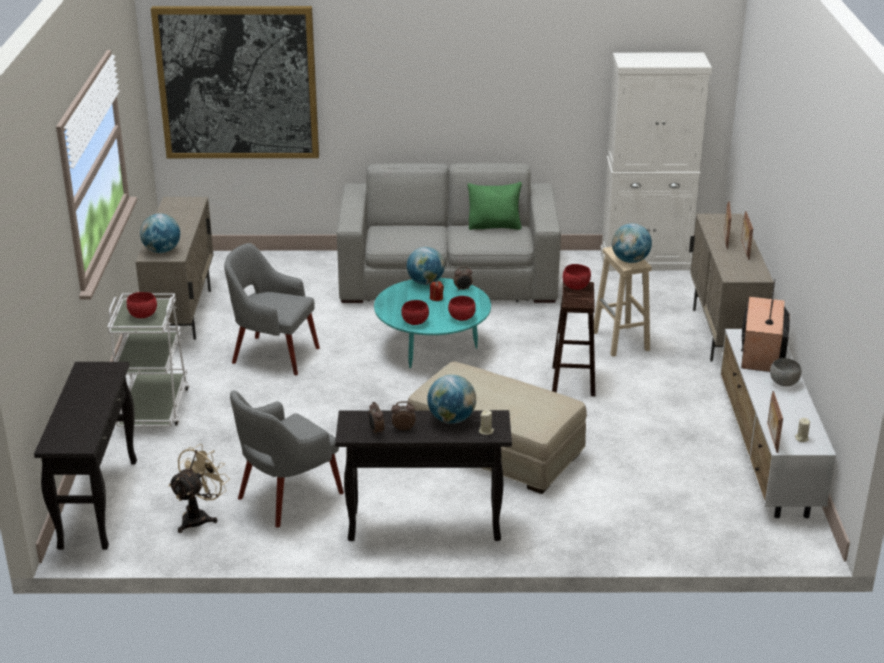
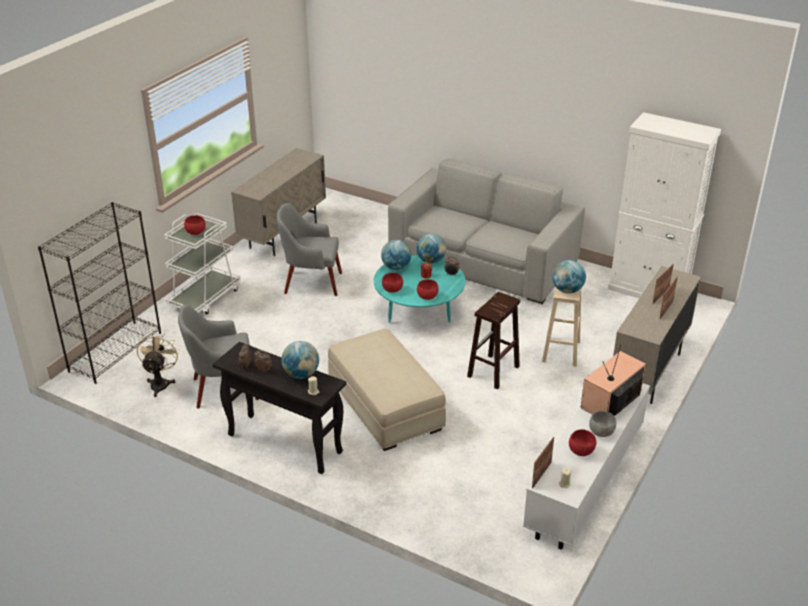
camera: 30 degrees right, 5 degrees up
(98, 503) = (116, 351): black console table -> black bookcase
(162, 251) = (254, 188): globe -> globe (396, 267)
(200, 517) = (160, 383): beige fan -> beige fan turned 60 degrees counterclockwise
(238, 82) = (367, 75): picture -> none
(273, 354) = (311, 283): grey armchair -> grey armchair turned 45 degrees counterclockwise
(494, 226) = (519, 230): green pillow -> none
(576, 287) = (502, 300): red bowl -> red bowl (581, 451)

